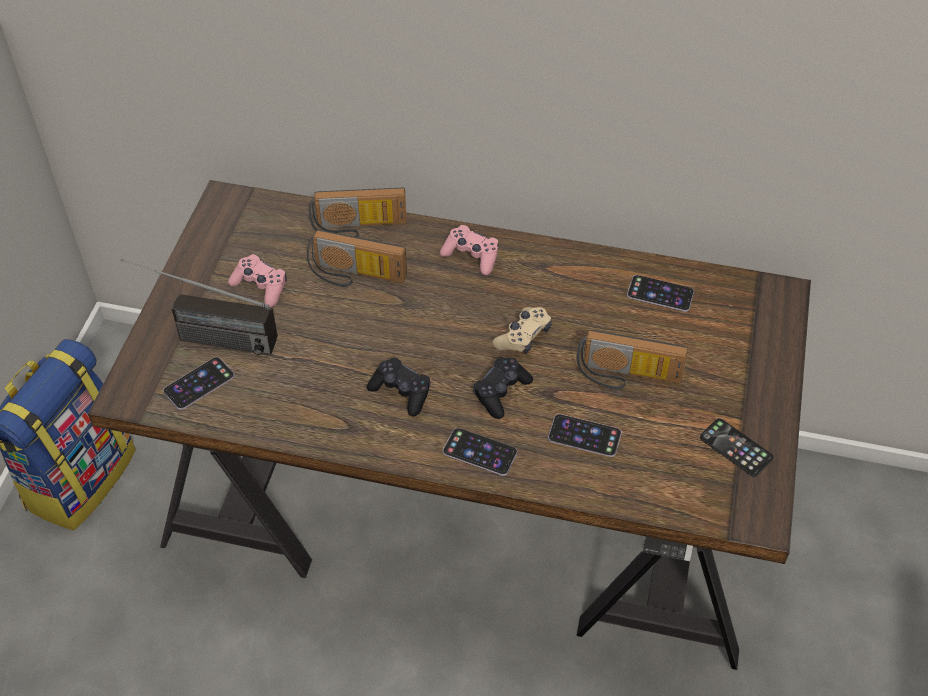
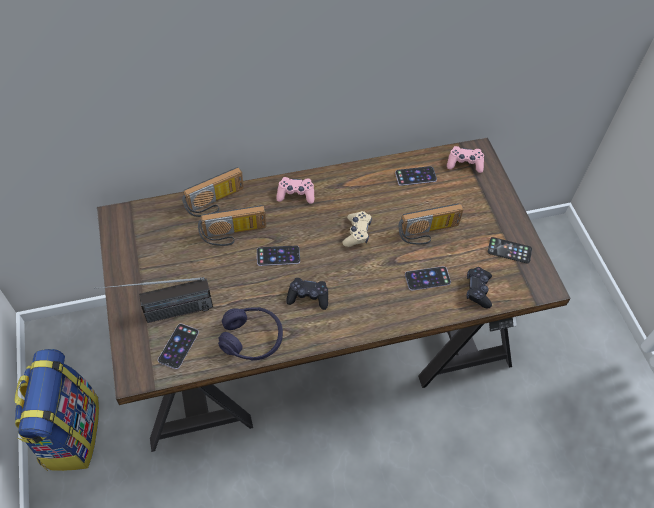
camera: 30 degrees left, 5 degrees up
(260, 286) = (177, 265): pink game controller -> pink game controller (464, 163)
(294, 413) = (252, 338): none -> purple headphones
(480, 452) = (376, 314): phone -> phone (278, 256)
(501, 392) = (365, 272): black game controller -> black game controller (478, 290)

